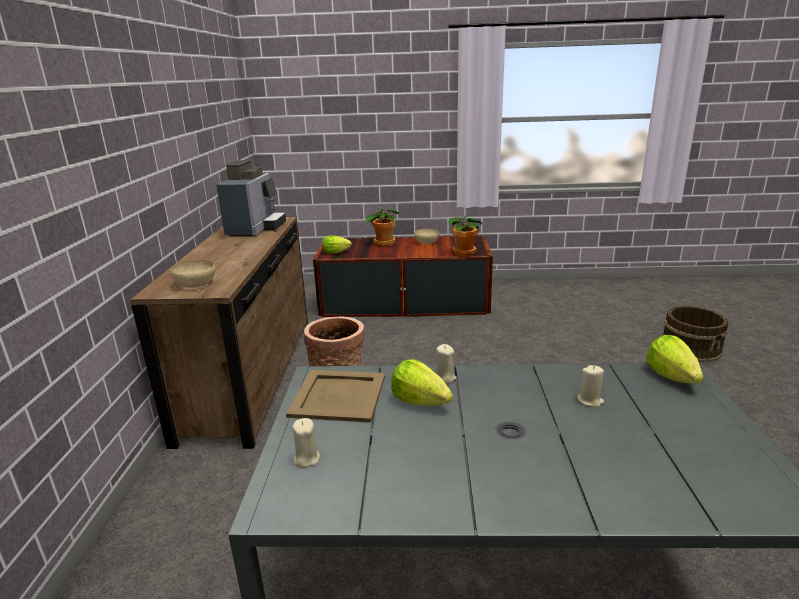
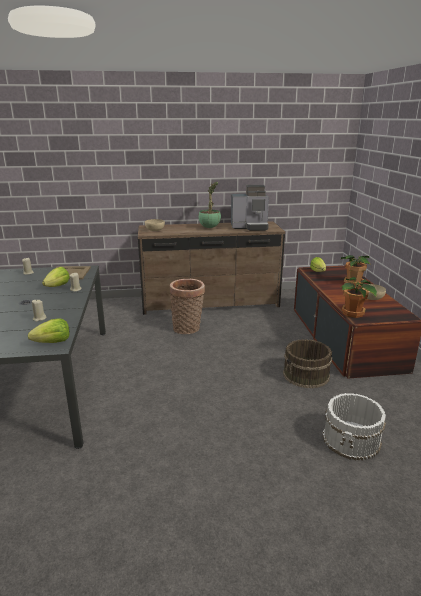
camera: 80 degrees right, 0 degrees up
(227, 249) = (209, 227): none -> potted plant
(587, 326) = (352, 439): none -> white bucket
(691, 348) = (336, 524): brown bucket -> brown bucket (306, 375)

